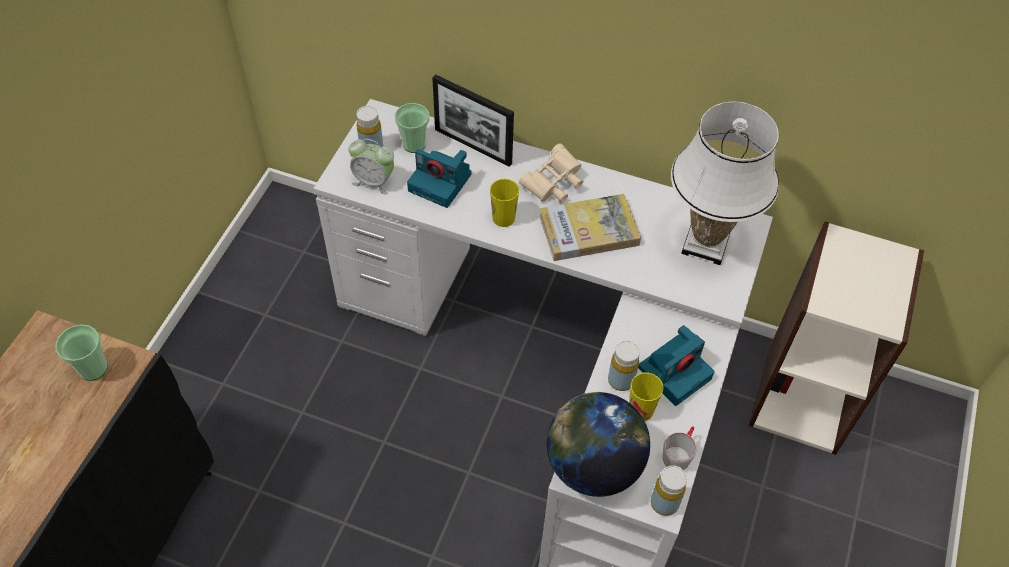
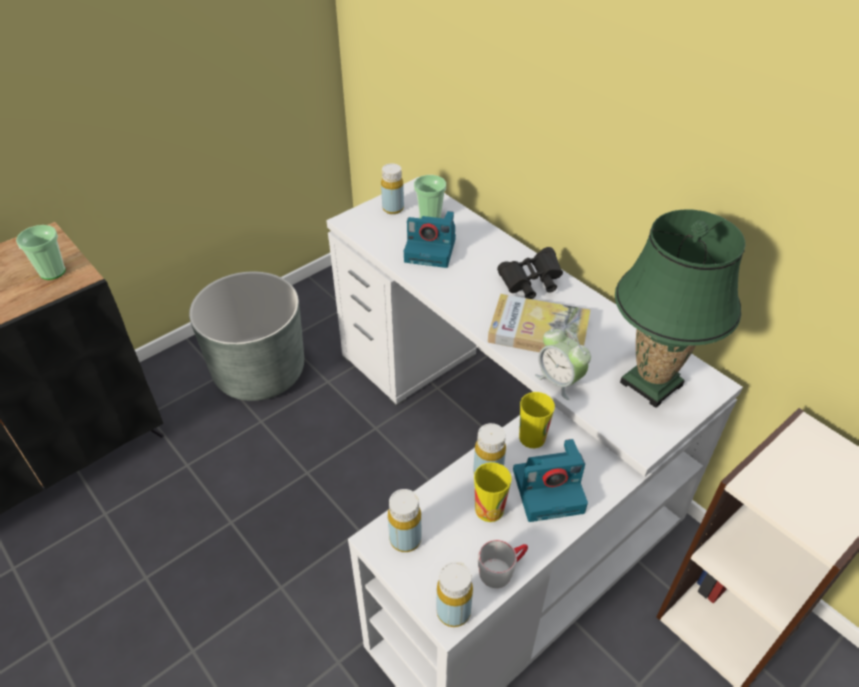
camera: 30 degrees right, 10 degrees down
(263, 361) = (259, 372): none -> grey planter
(374, 181) = (377, 231): alarm clock -> alarm clock (559, 381)
(441, 183) = (431, 250): camera -> camera turned 45 degrees counterclockwise
(473, 146) = (478, 233): picture frame -> none
(503, 218) = (466, 293): cup -> cup (532, 437)
(553, 184) = (530, 284): beige binoculars -> black binoculars
(593, 466) = (405, 539): globe -> yellow bottle
(705, 244) = (650, 383): white table lamp -> green table lamp

